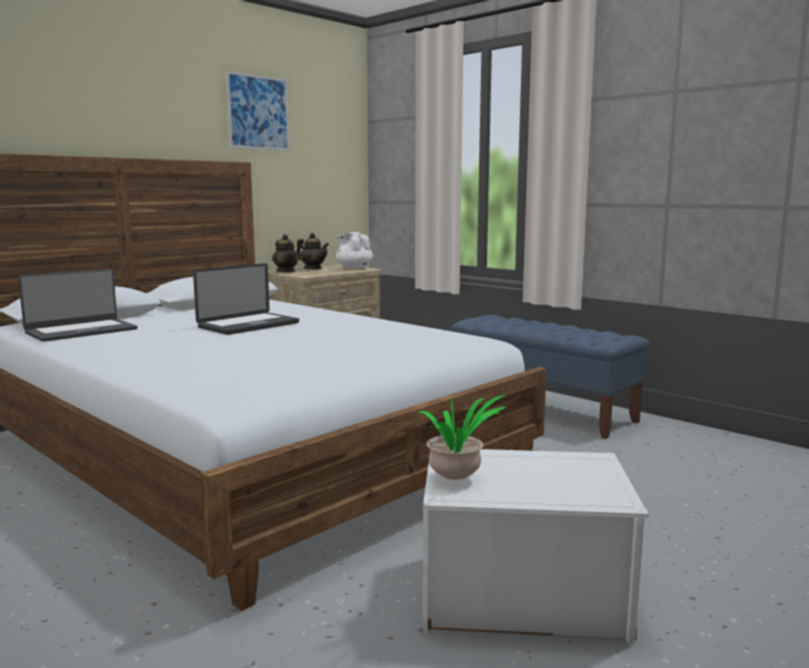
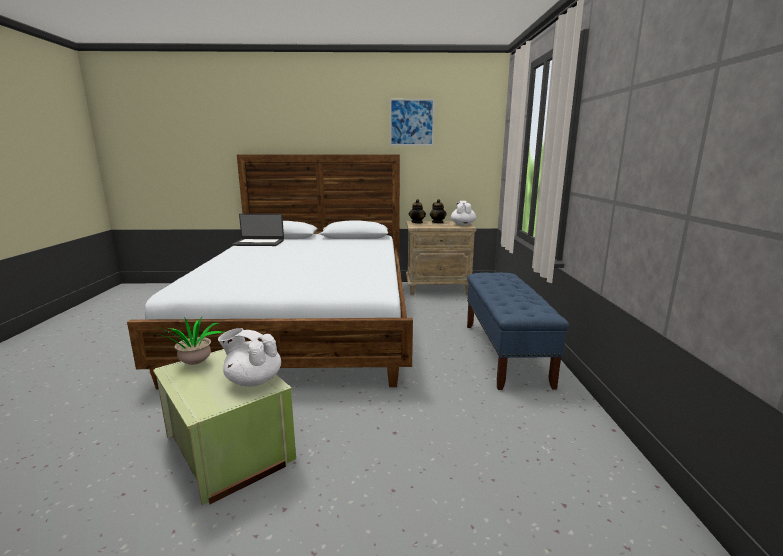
camera: 45 degrees right, 5 degrees up
(249, 325) = (314, 253): laptop -> none
(522, 598) = (227, 449): white storage box -> green storage box
(566, 463) = (253, 380): none -> white teapot

